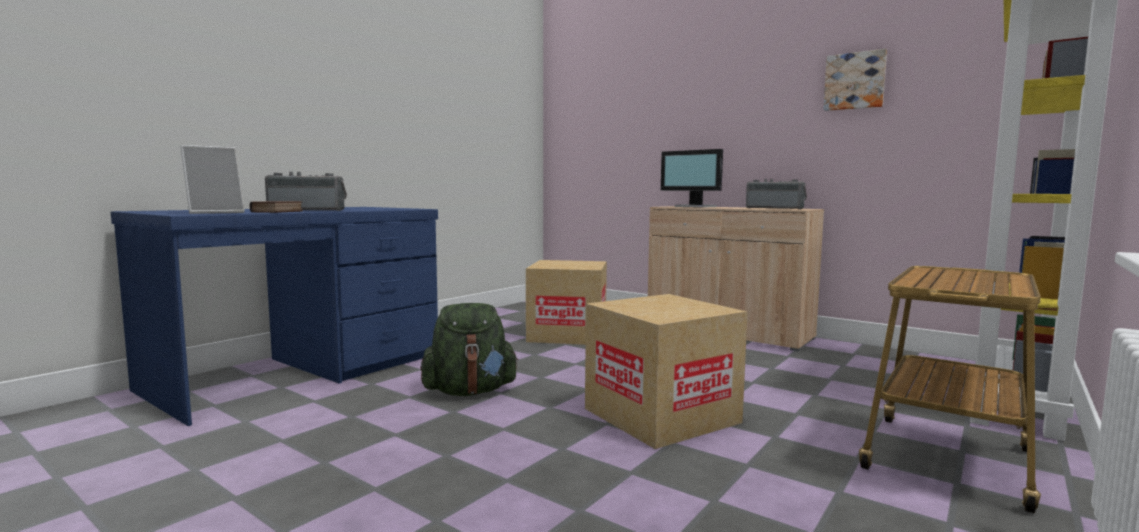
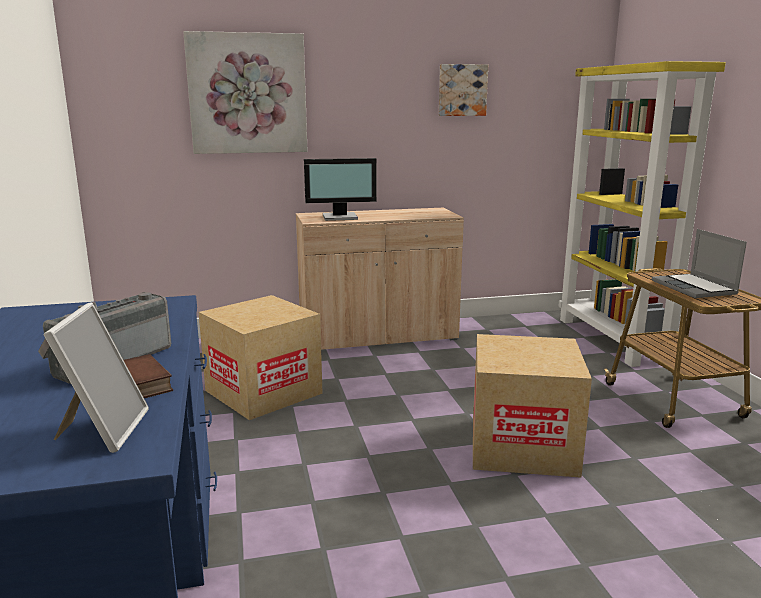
camera: 50 degrees left, 10 degrees up
(470, 391) = (356, 507): green backpack -> none
(650, 105) = (248, 94): none -> picture
(775, 208) = (417, 213): radio -> none
(957, 279) = (695, 288): none -> laptop

